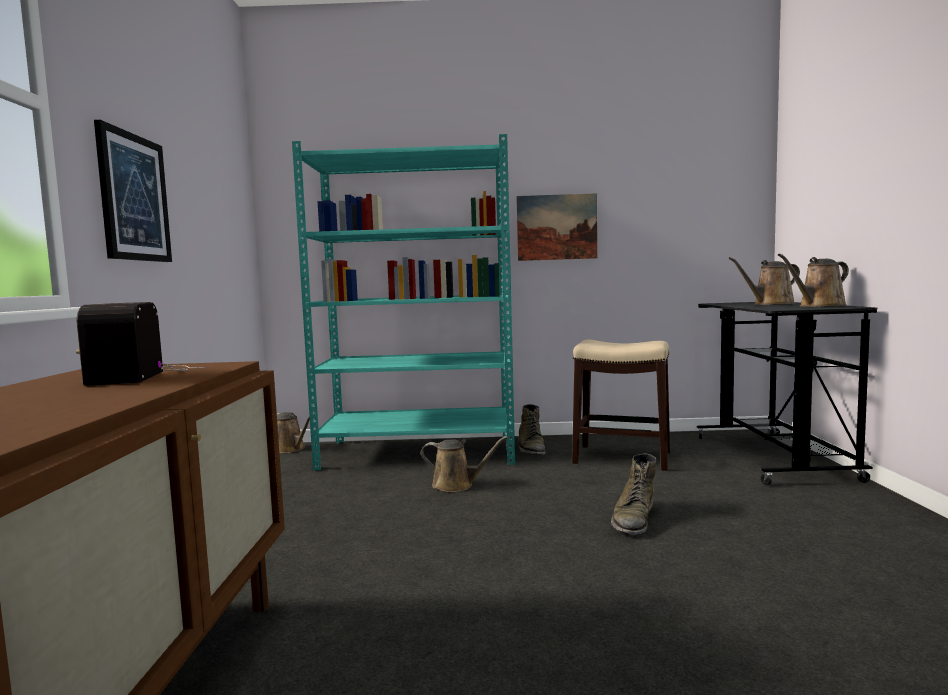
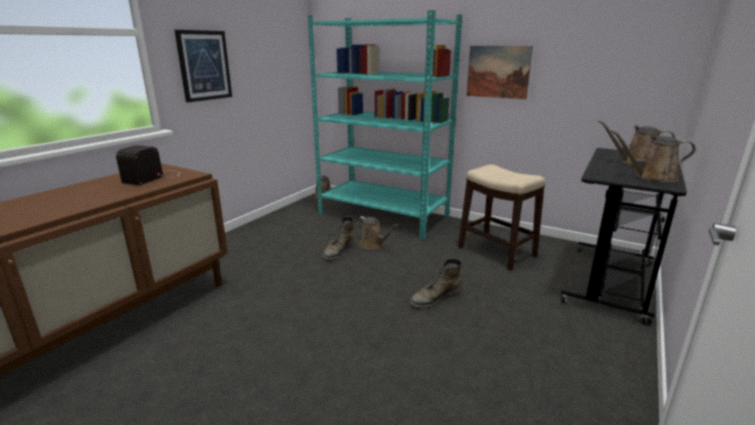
camera: 30 degrees right, 15 degrees up
(531, 448) = (449, 229): green boot -> green boot (338, 250)

